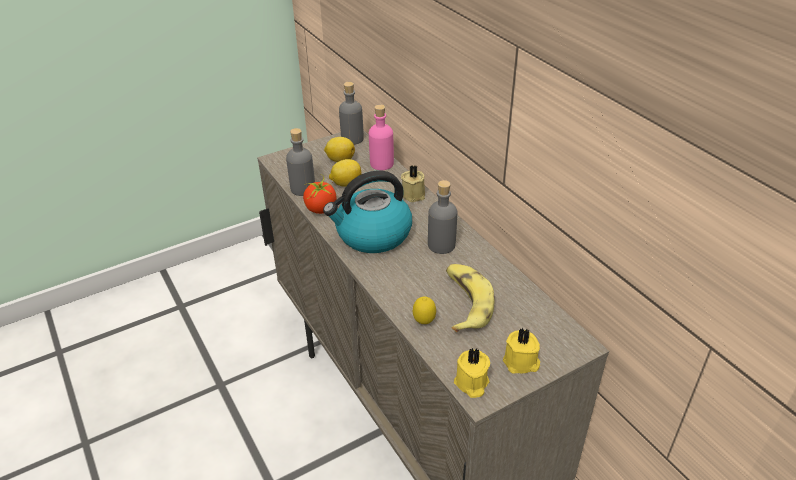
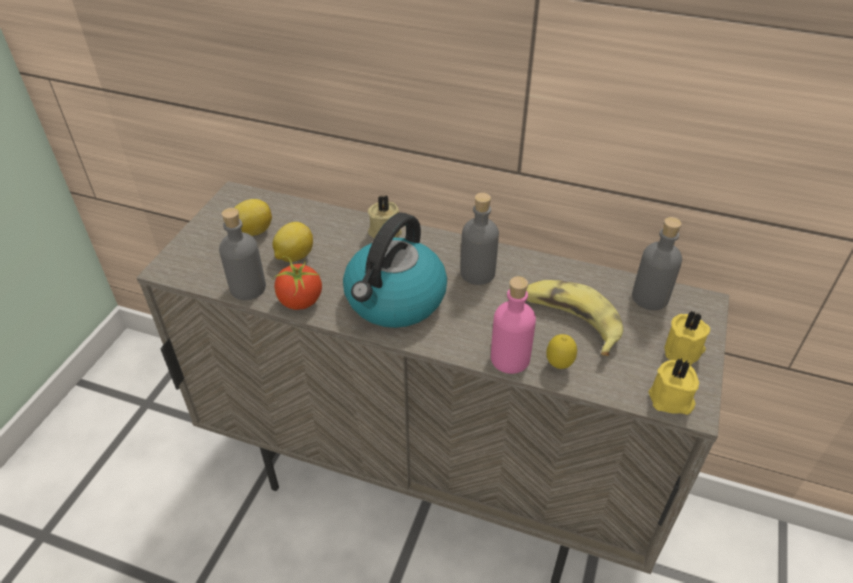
camera: 40 degrees left, 5 degrees up
(352, 139) = (238, 199): grey bottle -> grey bottle (650, 297)
(381, 164) = (308, 213): pink bottle -> pink bottle (510, 358)

